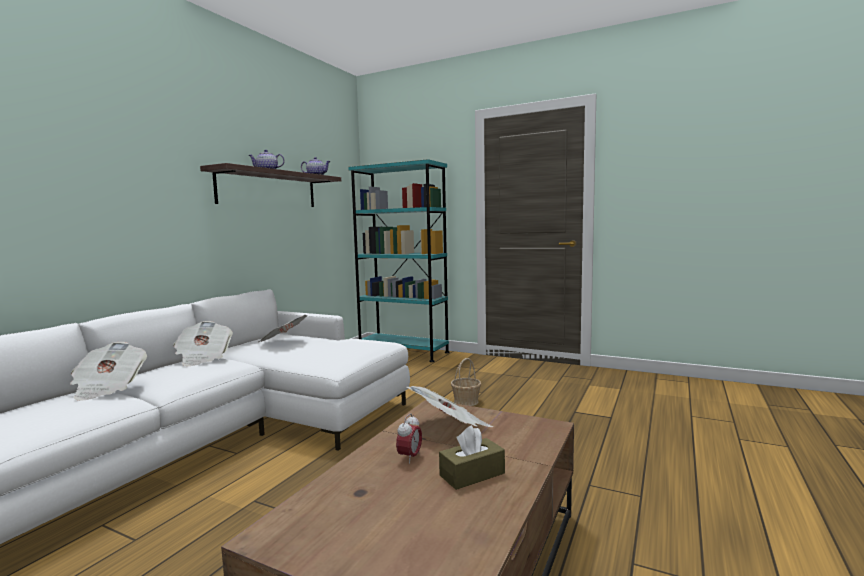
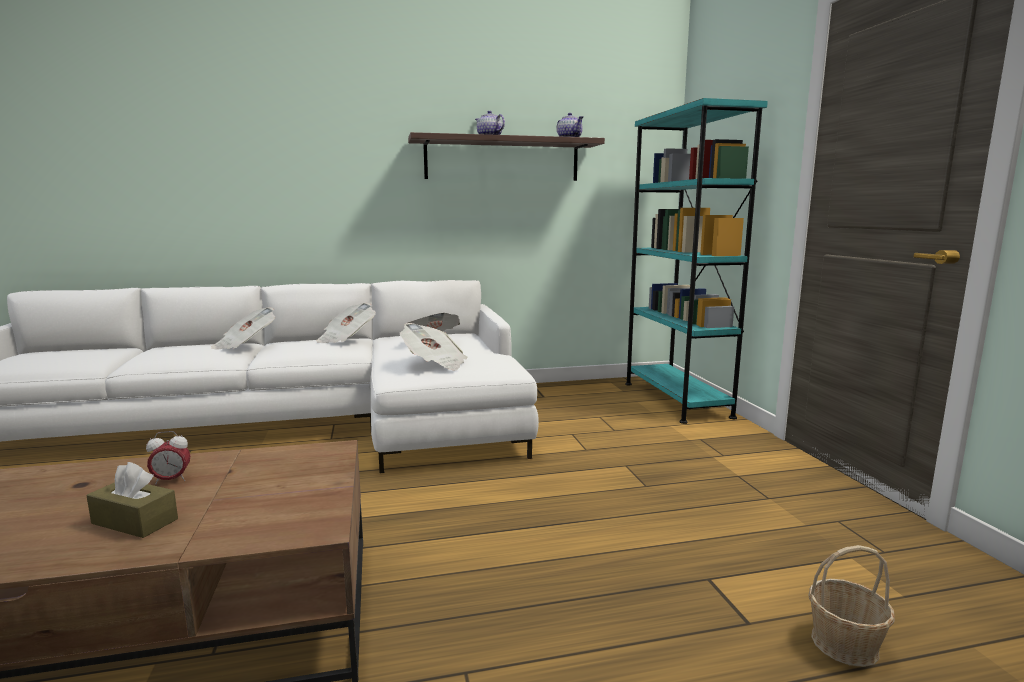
camera: 50 degrees right, 5 degrees up
(450, 428) = (268, 475): newspaper -> newspaper (435, 364)
(466, 401) = (599, 487): basket -> basket (845, 644)

